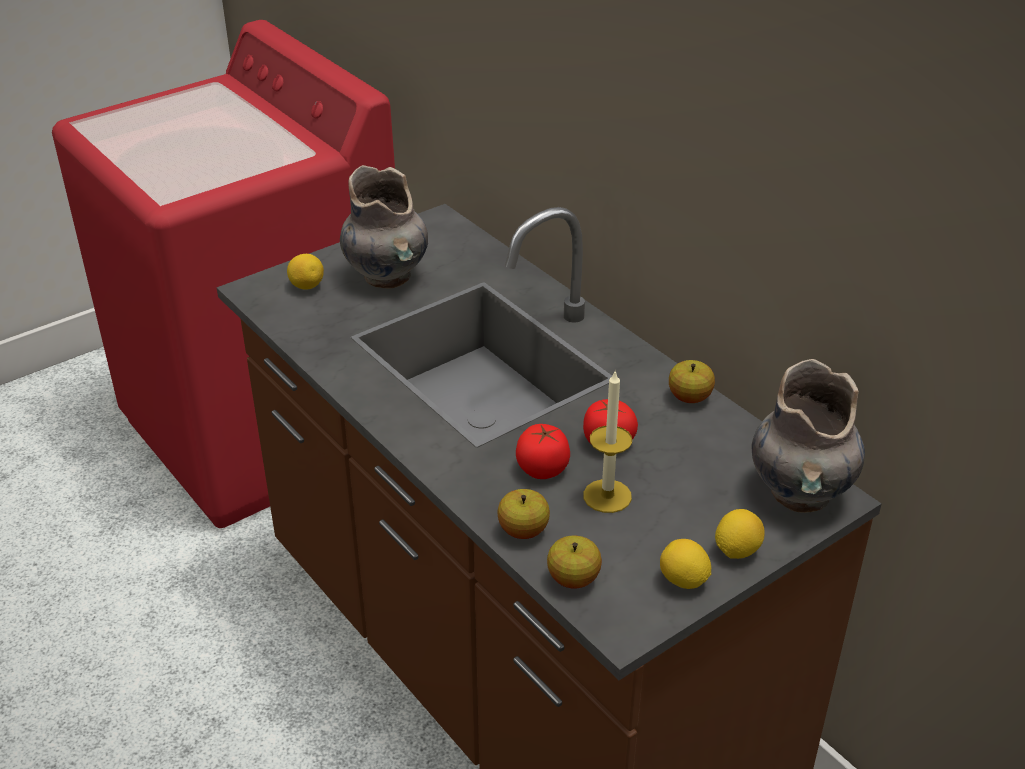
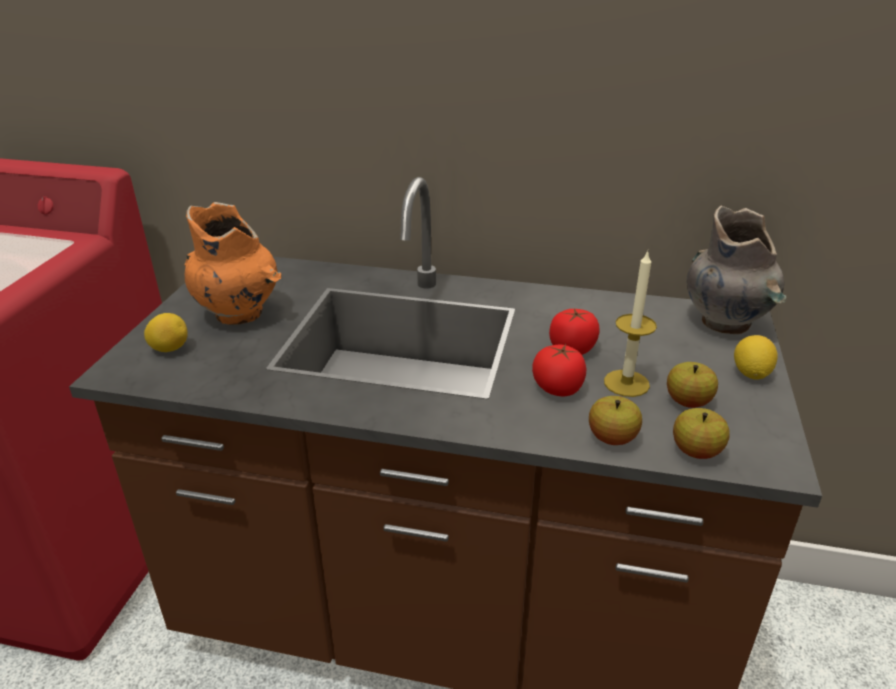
camera: 40 degrees left, 5 degrees down
(387, 277) = (240, 314): grey vase -> orange vase
(683, 581) = (756, 410): lemon -> none
(689, 398) = (577, 299): apple -> apple (688, 402)

